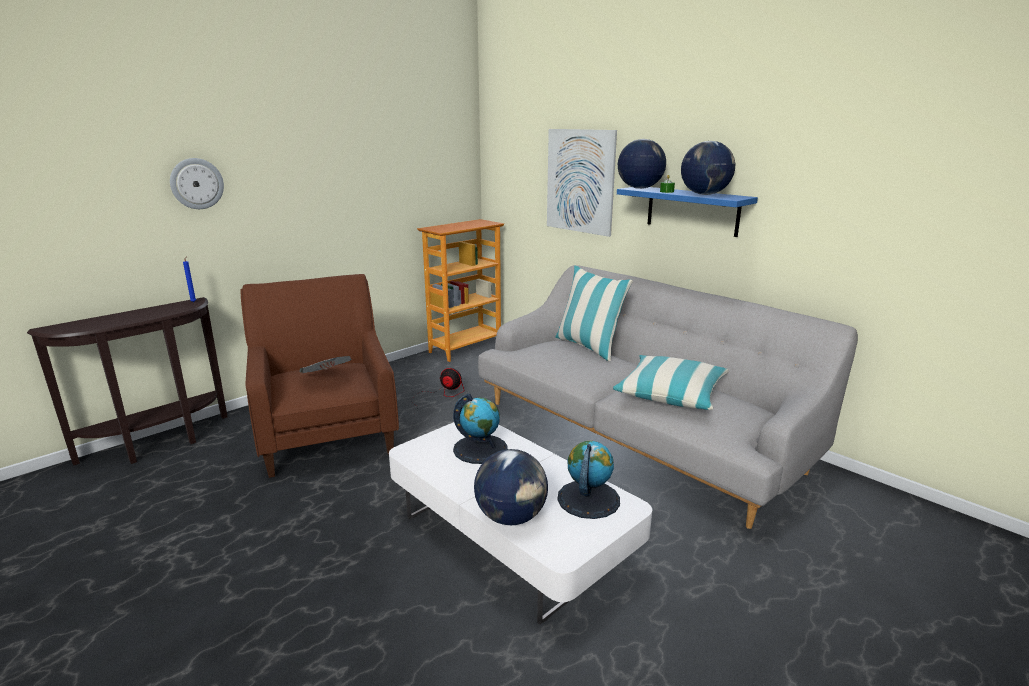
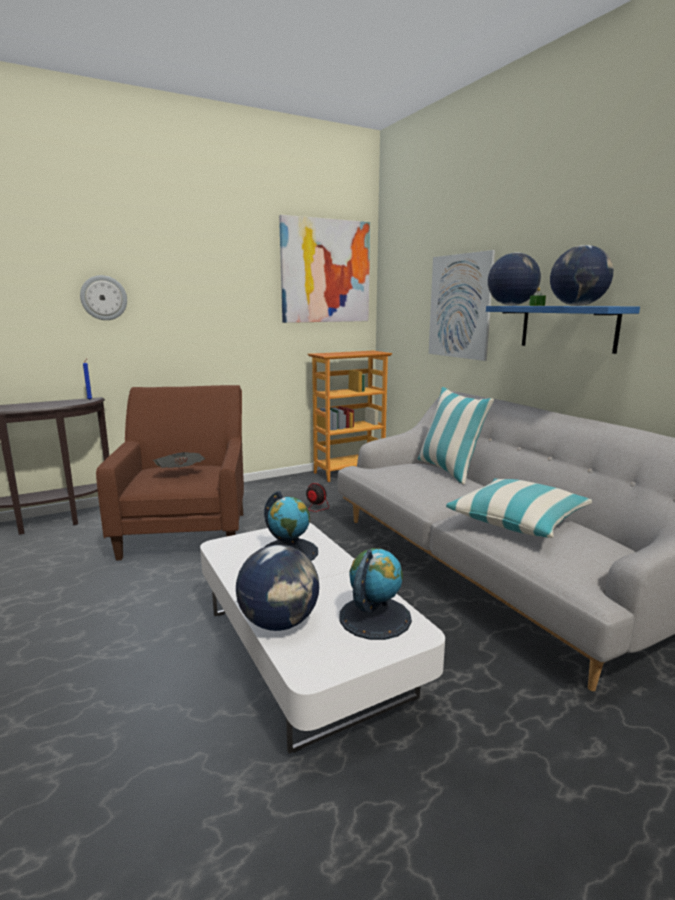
camera: 15 degrees right, 5 degrees down
(430, 138) = (325, 271): none -> picture

